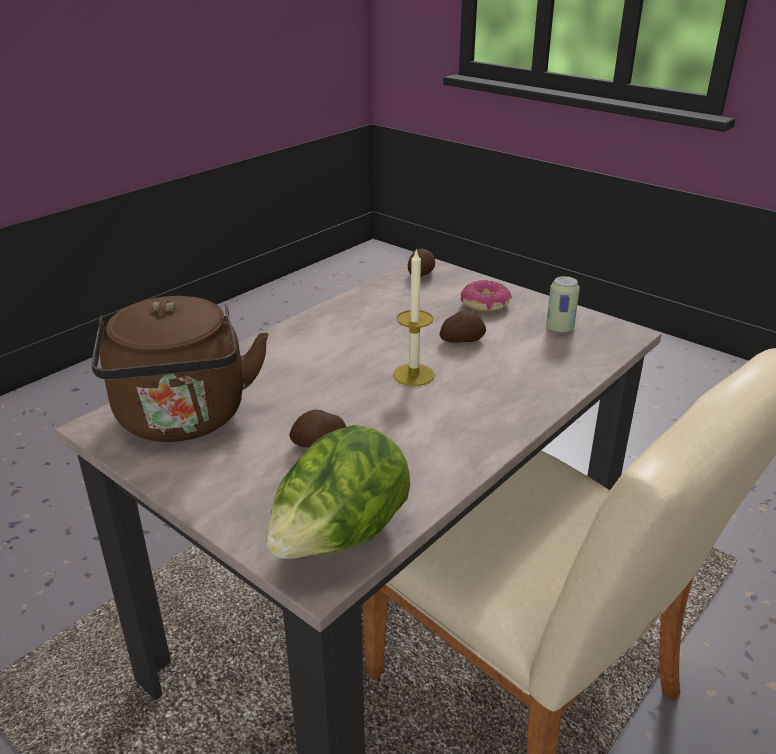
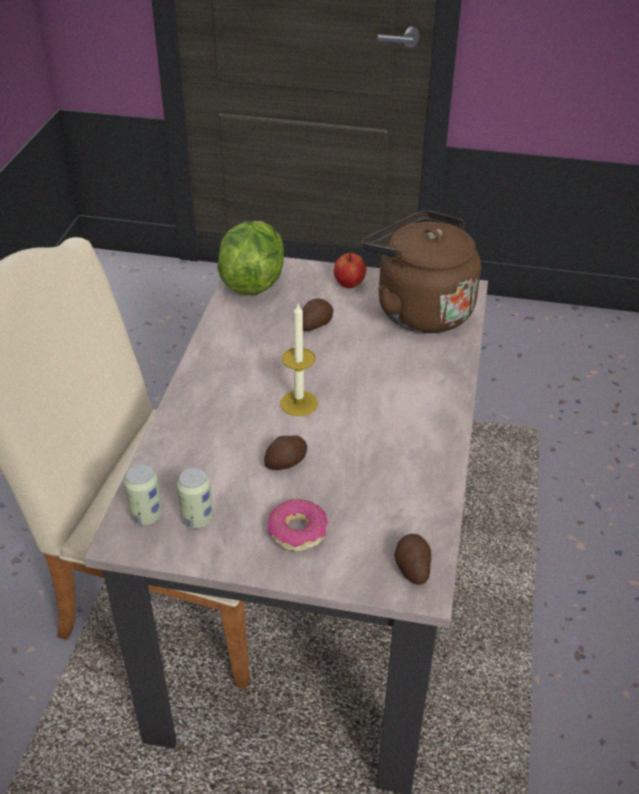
camera: 150 degrees right, 10 degrees up
(217, 482) = (349, 284): none -> apple
(602, 341) = (146, 515): none -> can

